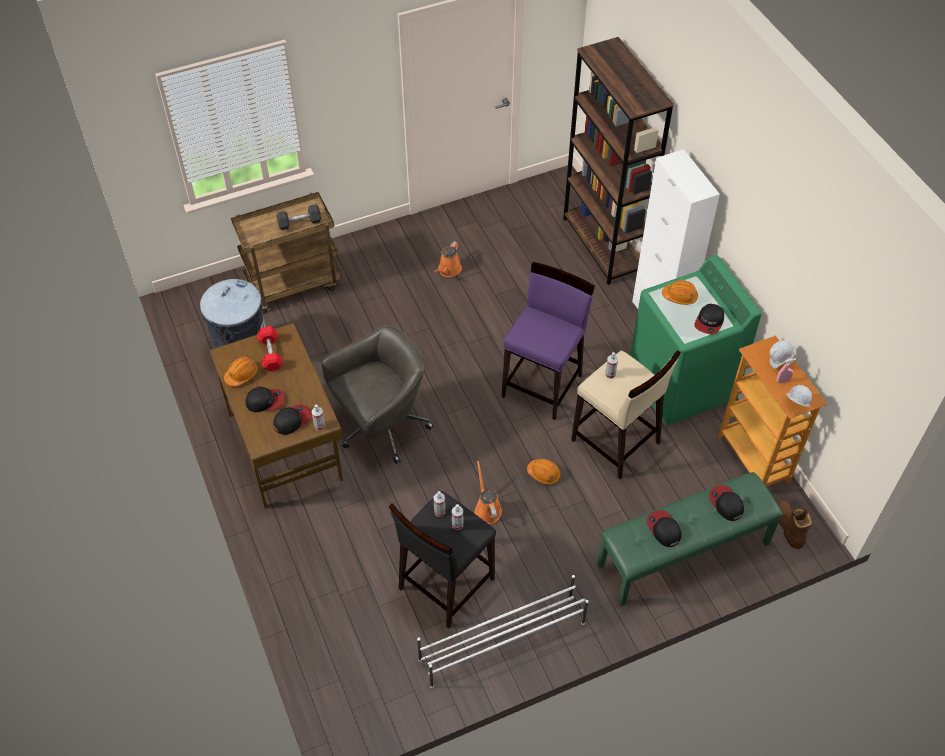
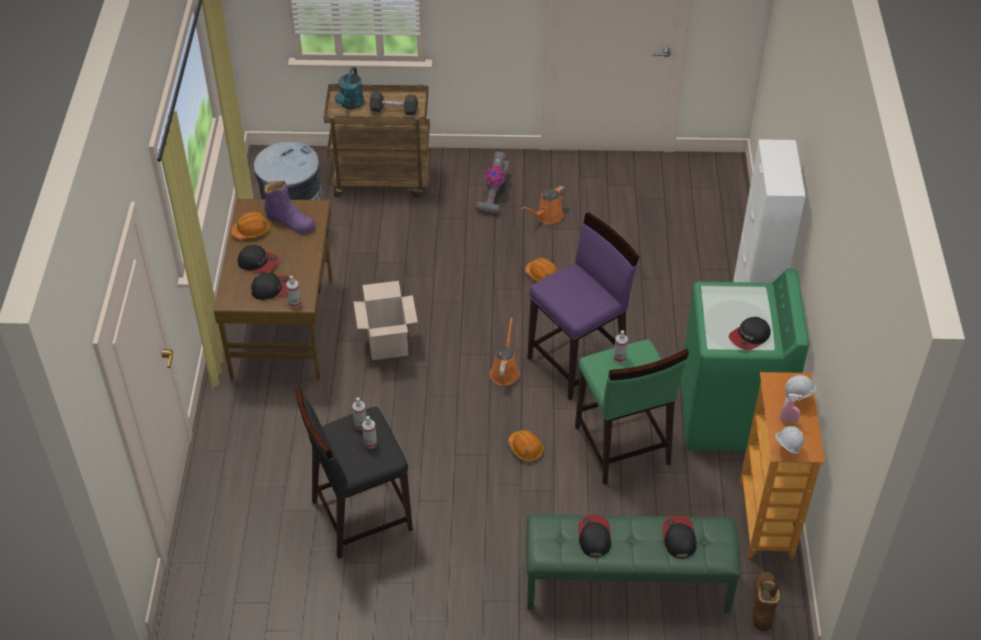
camera: 25 degrees right, 5 degrees down
(259, 230) = (350, 104): none -> turquoise watering can
(271, 354) = (290, 221): red dumbbell -> purple boot
(381, 427) = (387, 343): grey office chair -> cardboard box
(395, 265) = (494, 194): none -> vacuum cleaner
(487, 509) = (446, 460): orange watering can -> orange watering can (505, 371)
(501, 641) = (383, 592): white shoe rack -> none
(603, 245) = (730, 245): brown bookcase -> none
(616, 442) = (621, 446): beige stool -> green stool
(680, 296) = (733, 301): orange hard hat -> orange hard hat (542, 275)

